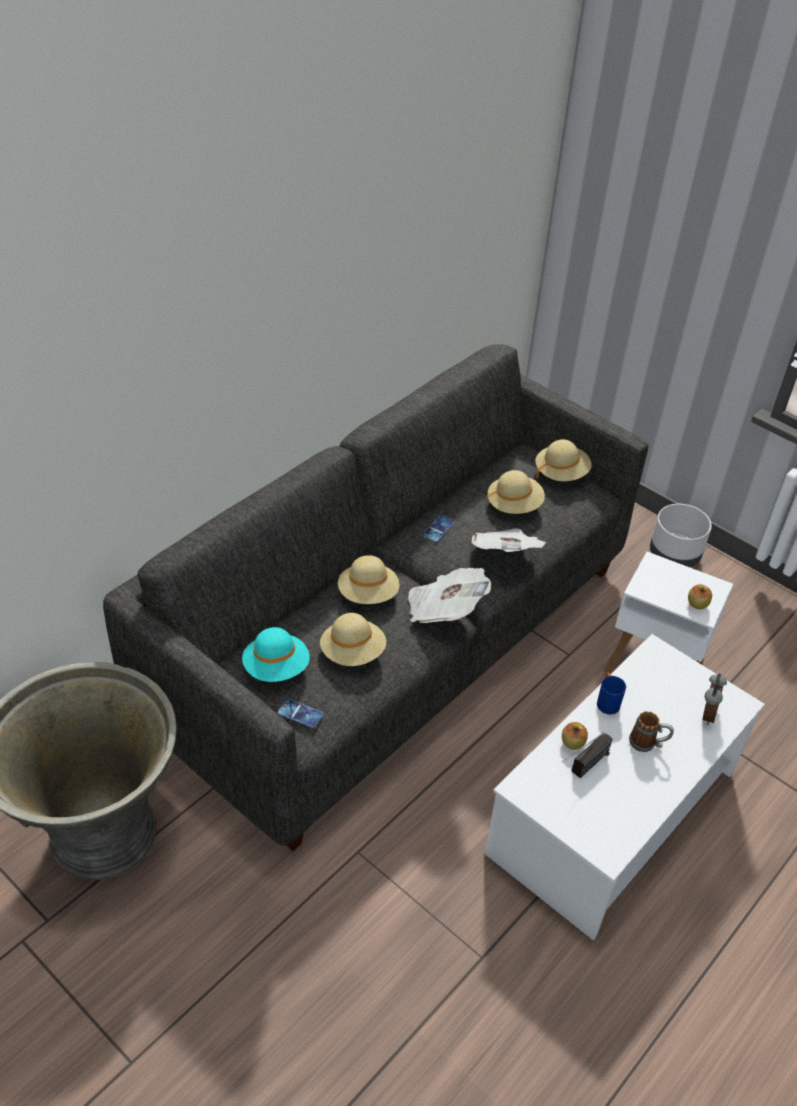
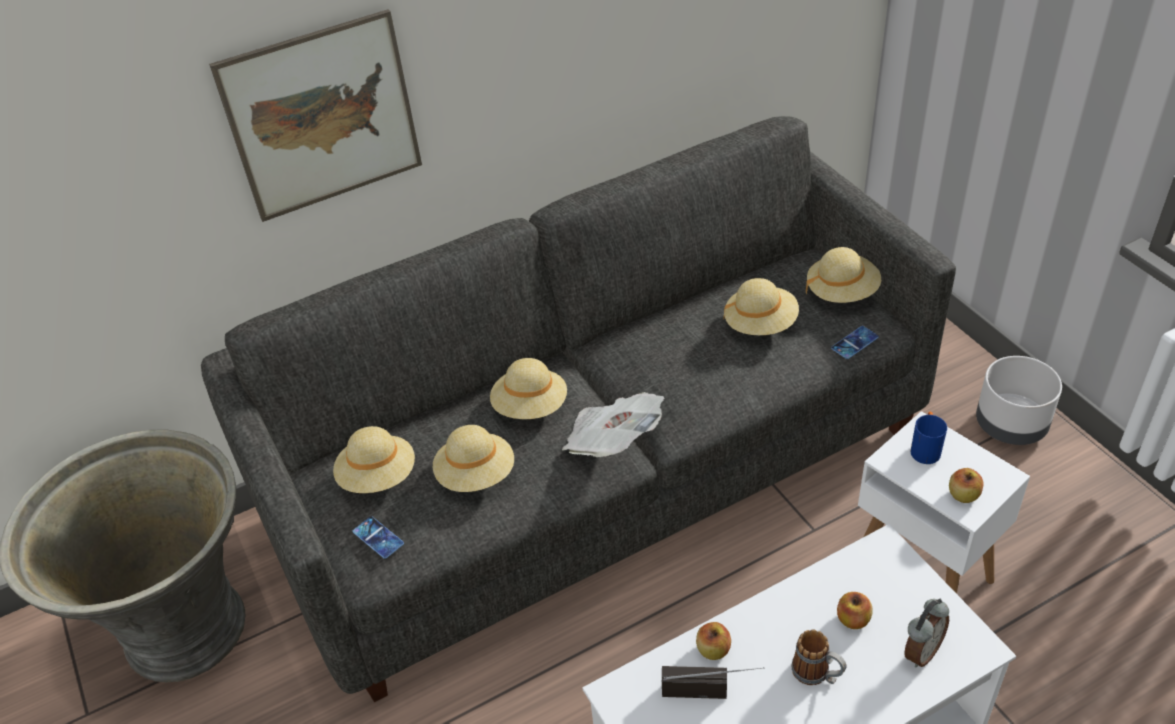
camera: 25 degrees right, 0 degrees up
(200, 383) = (322, 117): none -> picture
(276, 668) = (378, 477): turquoise hat -> beige hat
(438, 528) = (650, 339): phone -> phone (854, 343)
(505, 555) = (720, 385): newspaper -> none
(583, 769) = (711, 689): radio -> radio turned 150 degrees counterclockwise
(606, 701) = (784, 603): blue mug -> blue mug (925, 448)
(655, 702) = (853, 619): none -> apple

